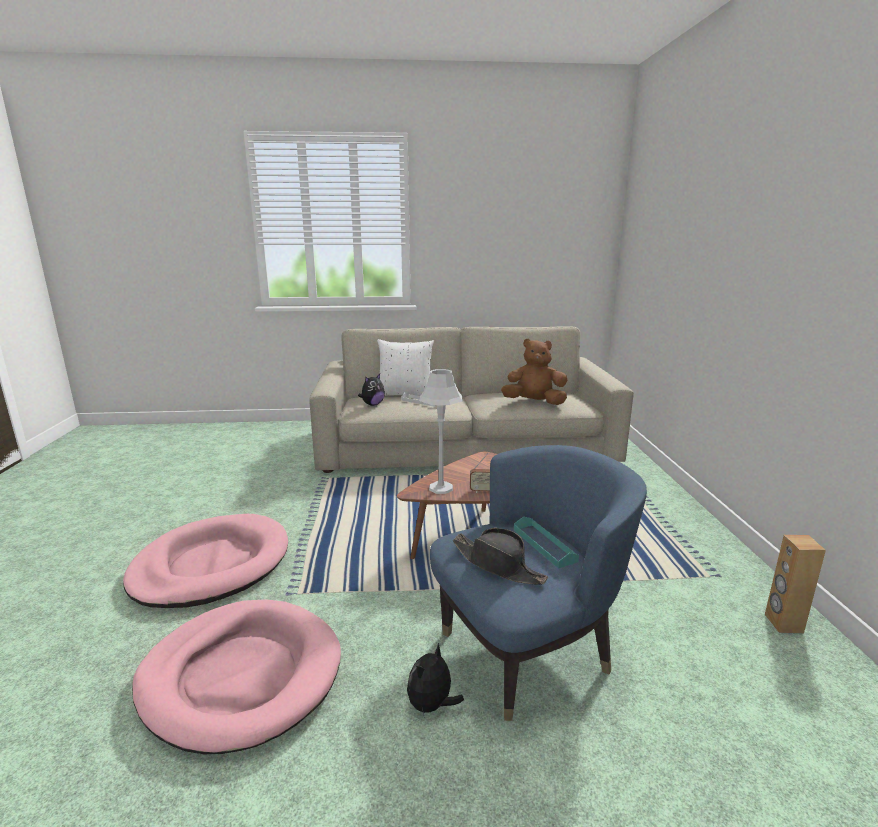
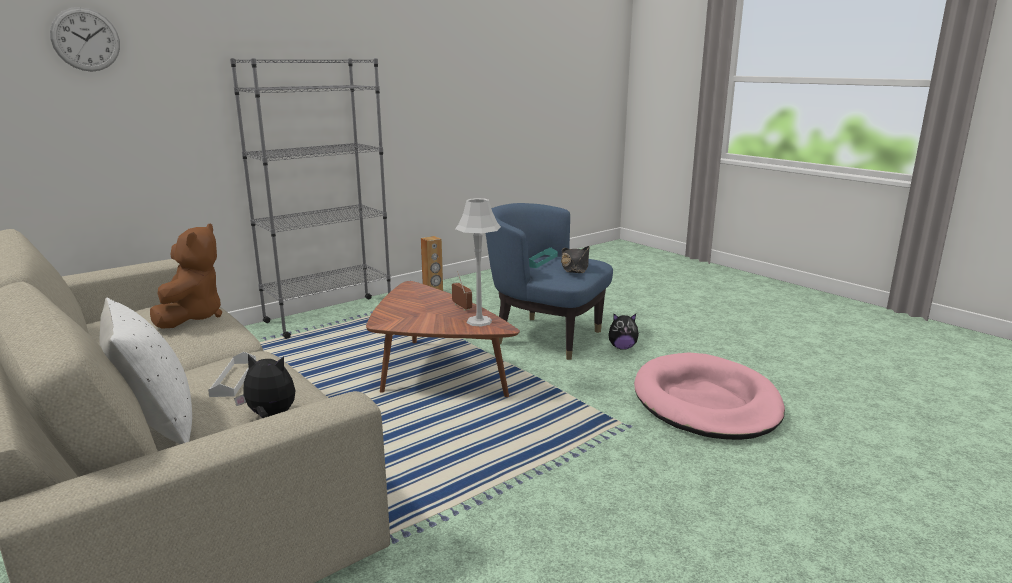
camera: 125 degrees left, 0 degrees up
(211, 565) = (669, 493): pink dog bed -> none
(534, 402) = (192, 317): brown plush toy -> brown plush toy turned 150 degrees counterclockwise
(675, 216) = (85, 39): none -> wall clock
(690, 526) = (329, 317): none -> grey bookcase

